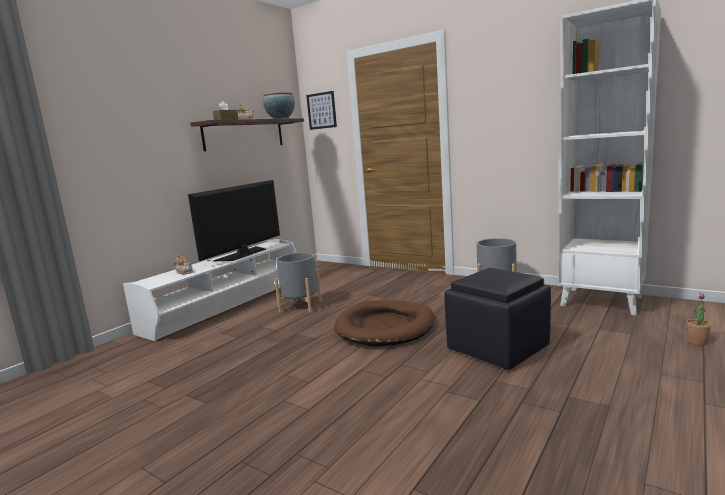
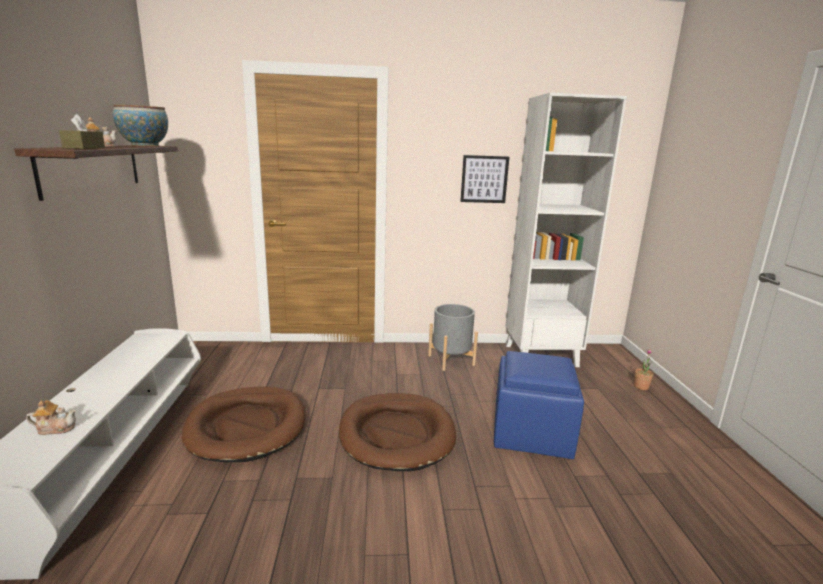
camera: 40 degrees left, 5 degrees up
(243, 254) = (126, 366): television -> none
(300, 306) = (247, 427): grey planter -> brown dog bed
(321, 110) = (194, 135): picture -> picture (484, 179)
(496, 348) = (530, 434): black ottoman -> blue ottoman

